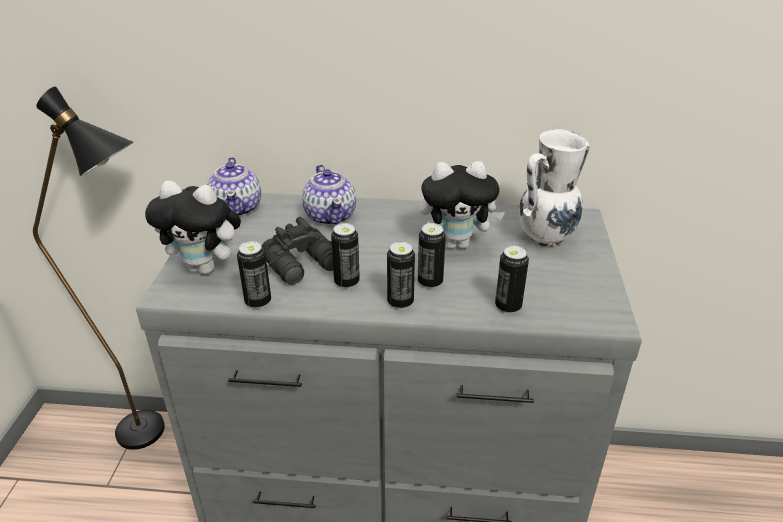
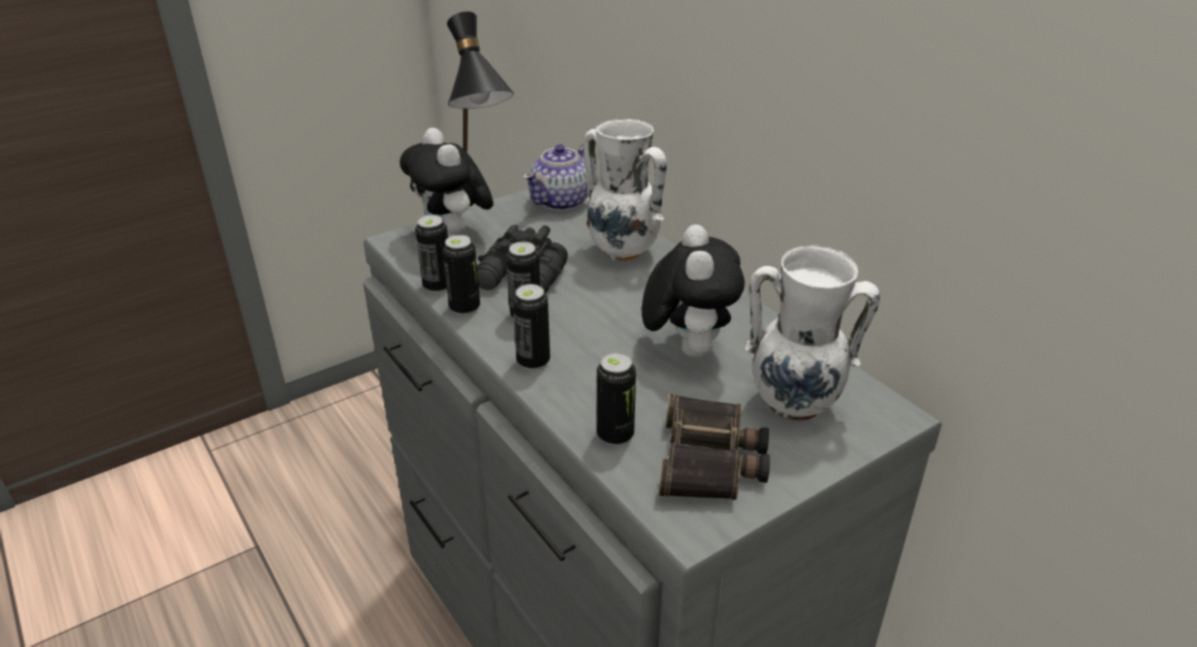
camera: 50 degrees right, 0 degrees up
(330, 216) = (623, 251): teapot -> white vase
(430, 282) = (591, 363): can -> can (465, 308)
(457, 243) = (687, 348): plush toy -> plush toy turned 135 degrees counterclockwise
(563, 286) = (711, 460): none -> binoculars

